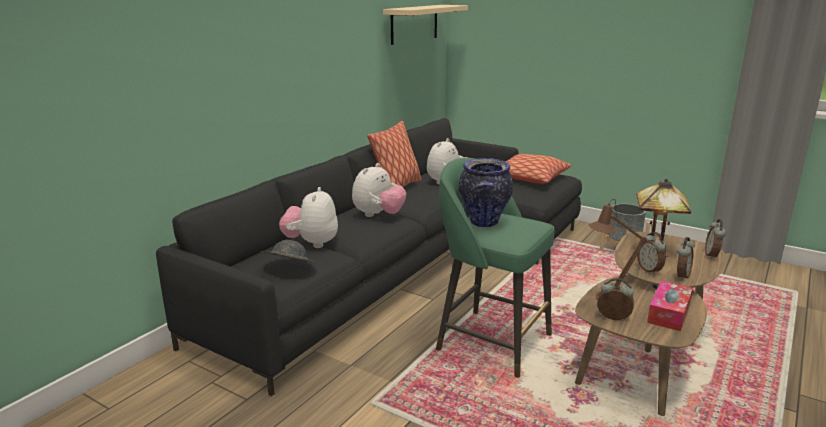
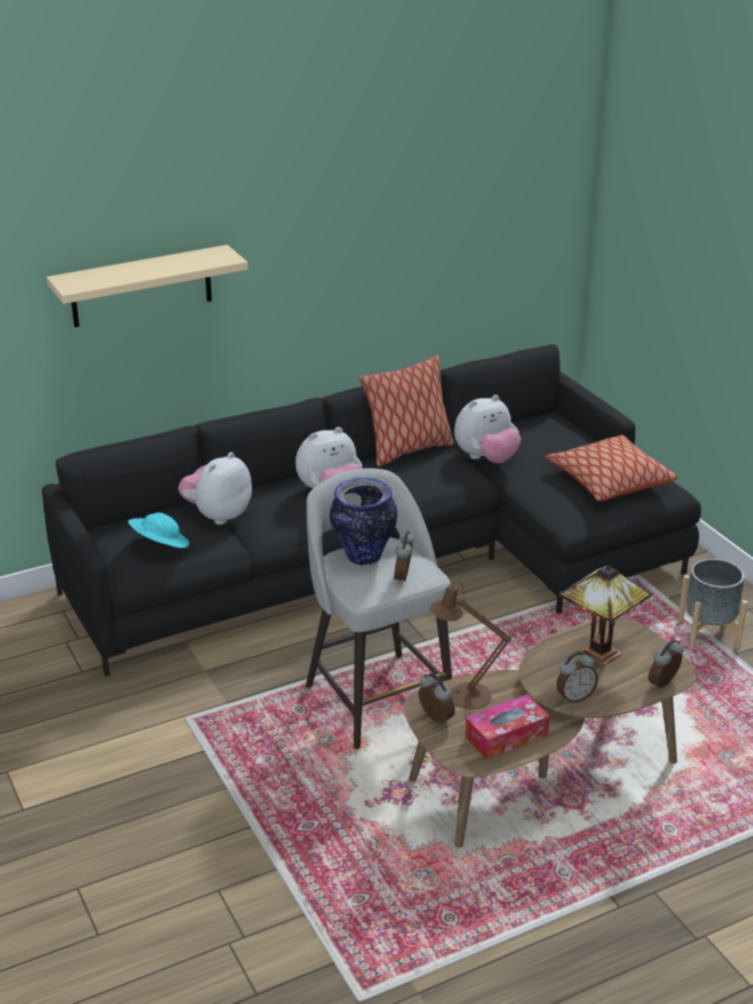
camera: 30 degrees right, 10 degrees up
(289, 269) = (159, 546): grey hat -> turquoise hat
(414, 24) = (509, 202): beige shelf -> beige shelf (141, 286)
(490, 341) = (376, 697): green stool -> grey stool
(649, 270) = (549, 677): alarm clock -> alarm clock (404, 577)

